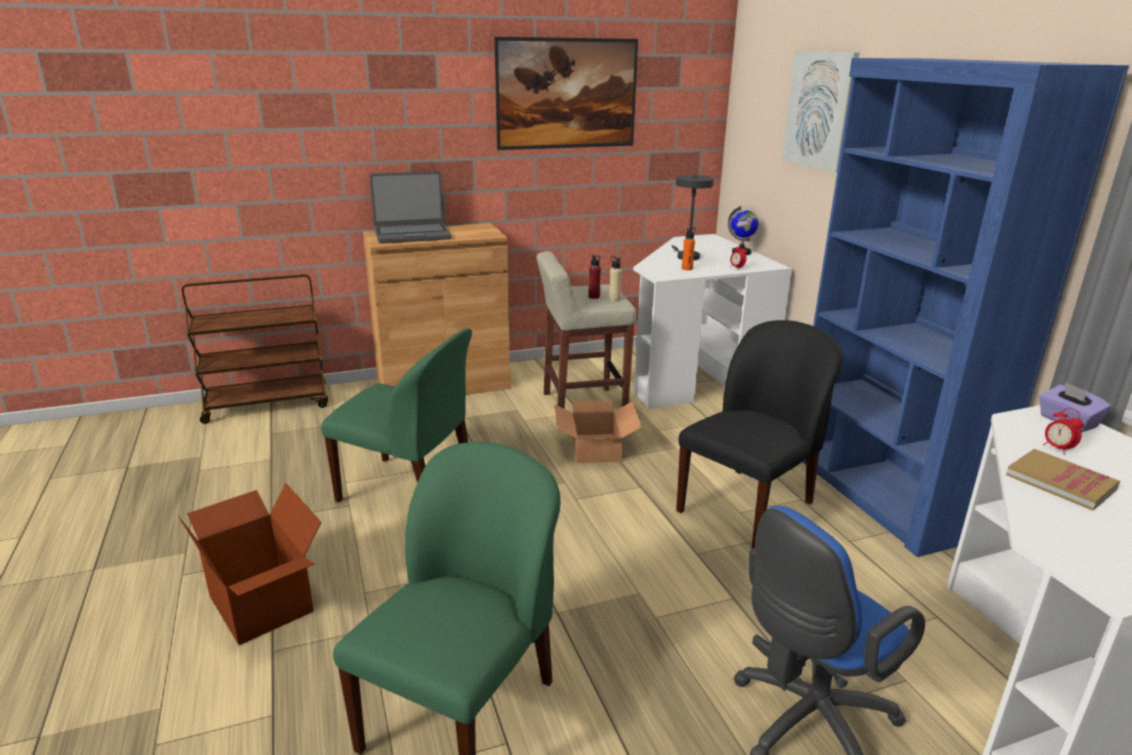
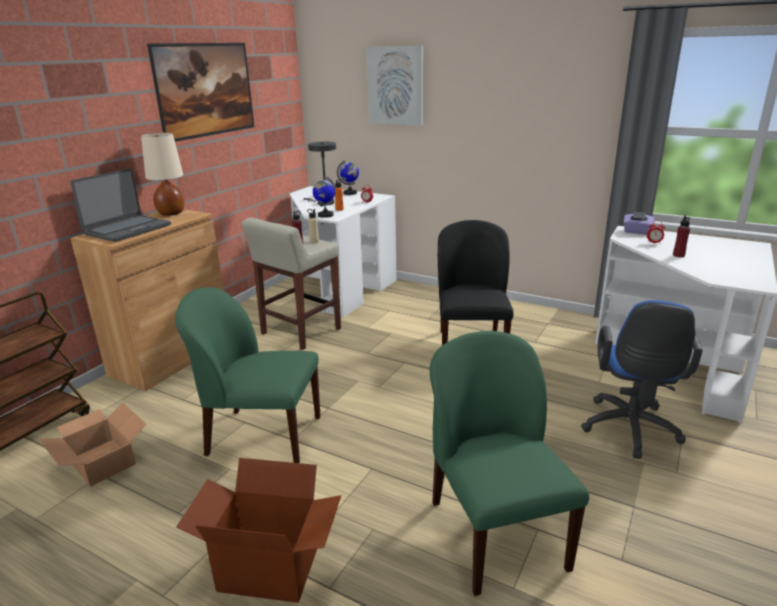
camera: 40 degrees left, 0 degrees up
(410, 490) = (262, 436): green chair -> green chair turned 150 degrees counterclockwise
(475, 228) = (171, 213): none -> beige table lamp
(596, 448) = (346, 352): cardboard box -> cardboard box (102, 461)
(658, 271) = (325, 215): none -> globe
(881, 493) = (516, 313): blue bookcase -> none
(1060, 482) = (678, 255): book -> red bottle

